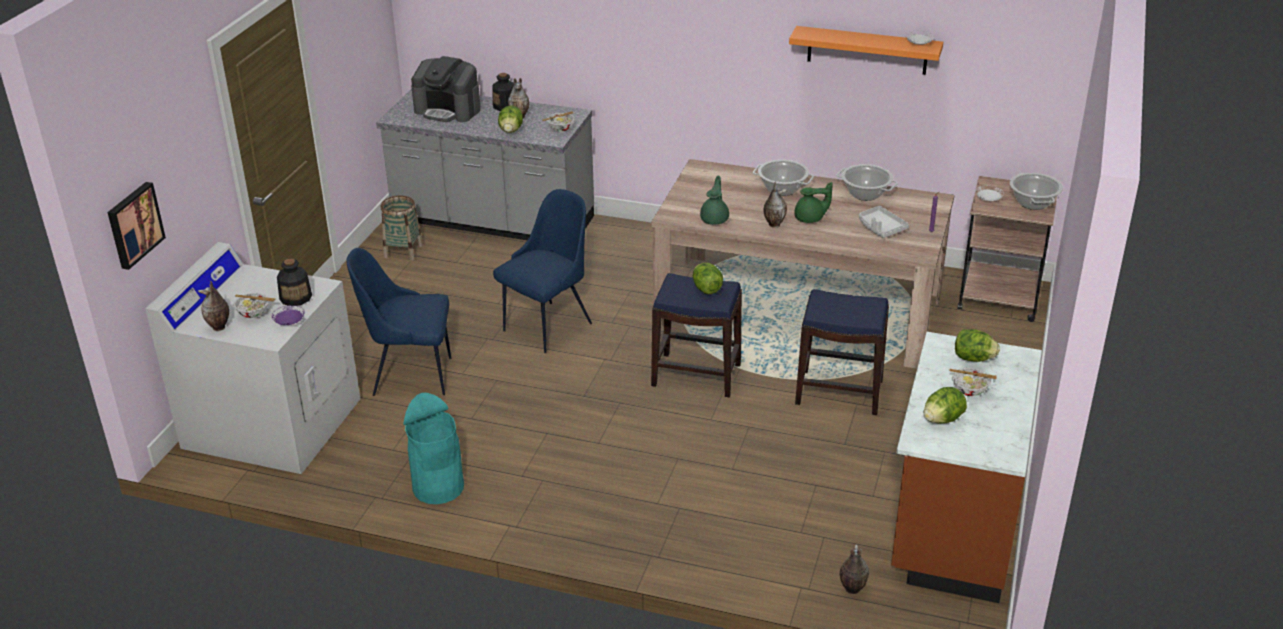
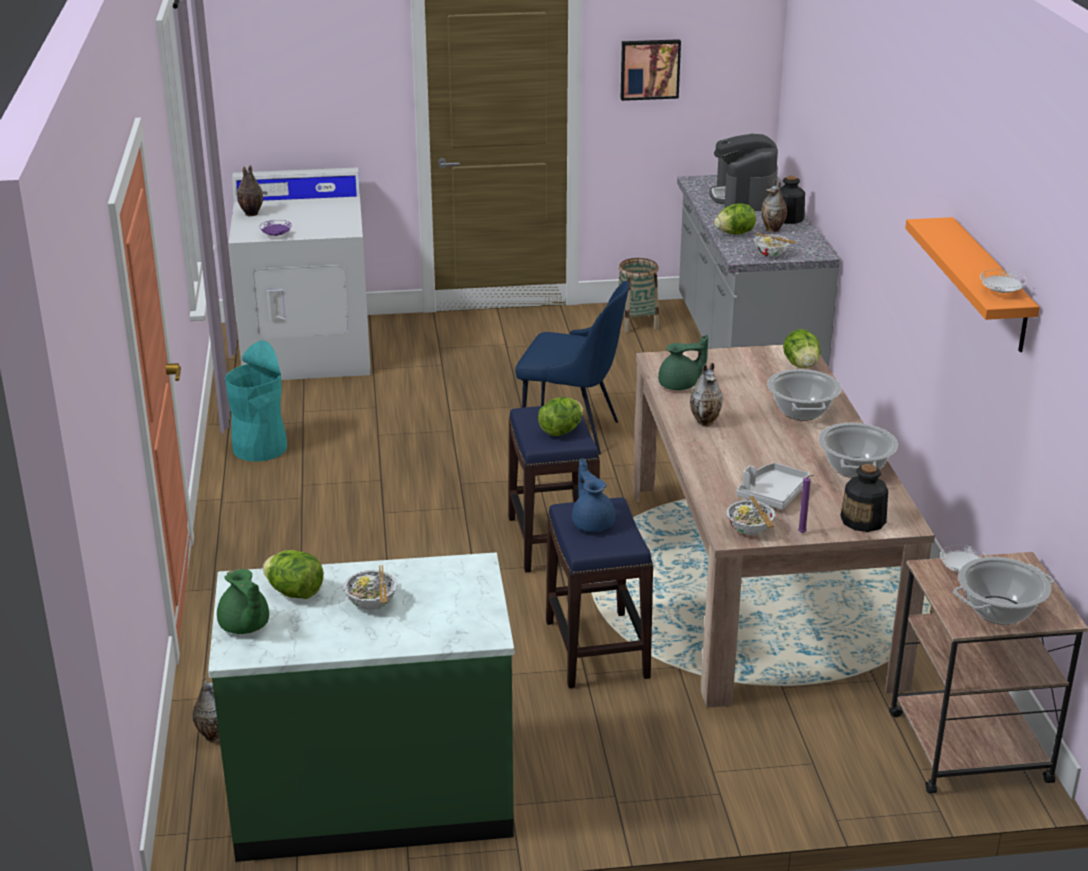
camera: 65 degrees right, 5 degrees down
(134, 224) = (247, 95): picture -> picture (649, 69)
(254, 313) = (281, 220): bowl -> bowl (750, 529)
(296, 298) = (319, 227): bottle -> bottle (863, 520)
(411, 377) = (423, 388): blue chair -> none
(810, 219) = (745, 442): green teapot -> green teapot (245, 626)
(840, 308) = (593, 522): none -> blue teapot
(953, 525) = (373, 795): brown counter -> green counter
(973, 358) = (452, 595): lettuce -> lettuce (801, 365)

